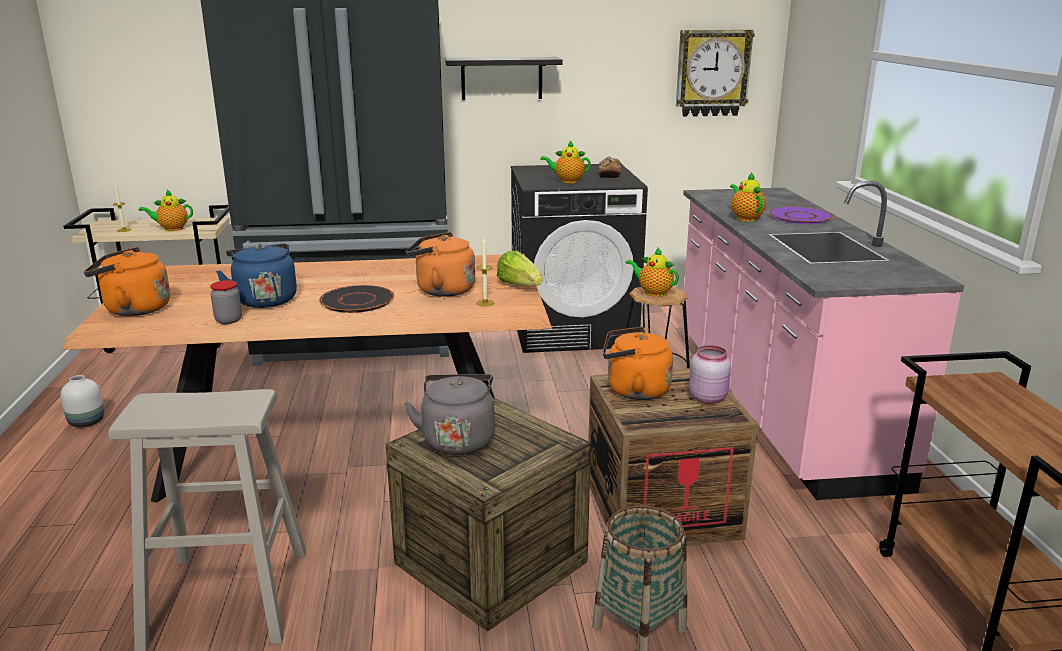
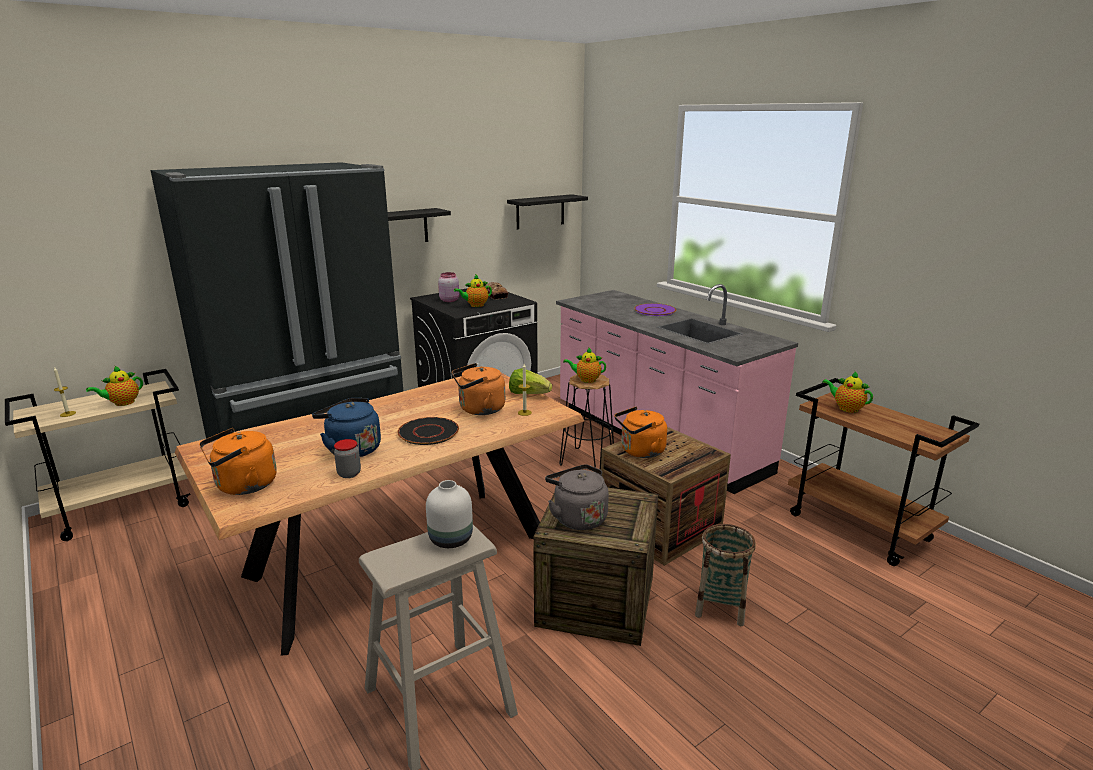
camera: 30 degrees left, 0 degrees up
(87, 421) = (126, 610): white vase -> white vase (450, 539)
(708, 398) = (686, 445): pink jar -> pink jar (449, 300)
(712, 73) = (540, 211): wall clock -> black shelf
(745, 218) = (626, 317): teapot -> teapot (846, 408)

